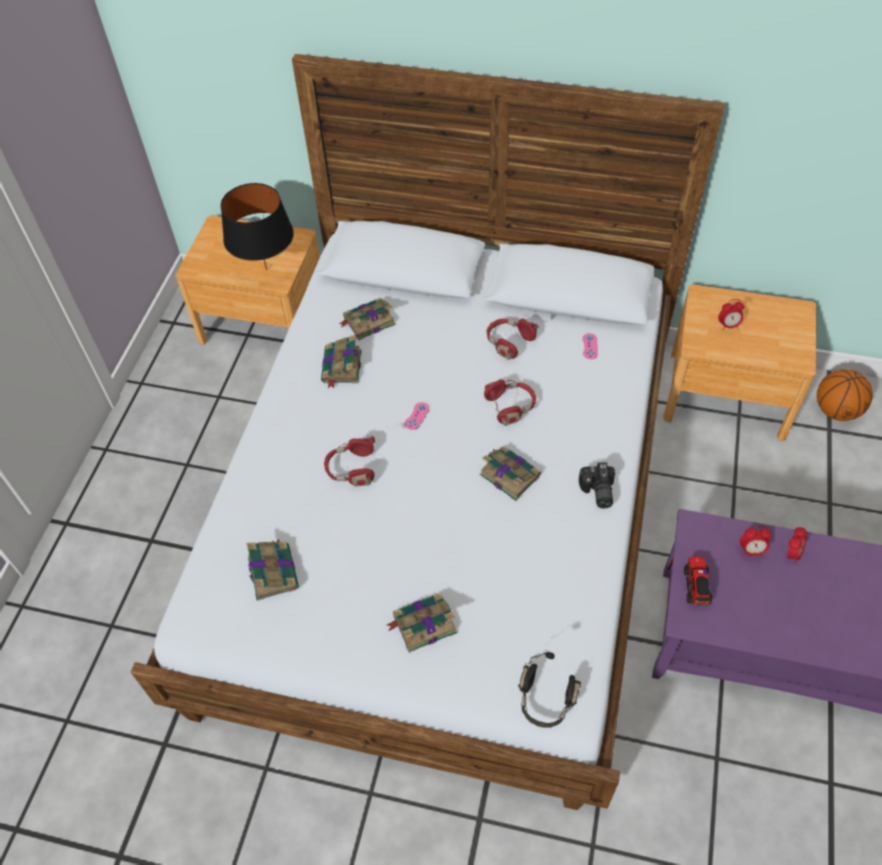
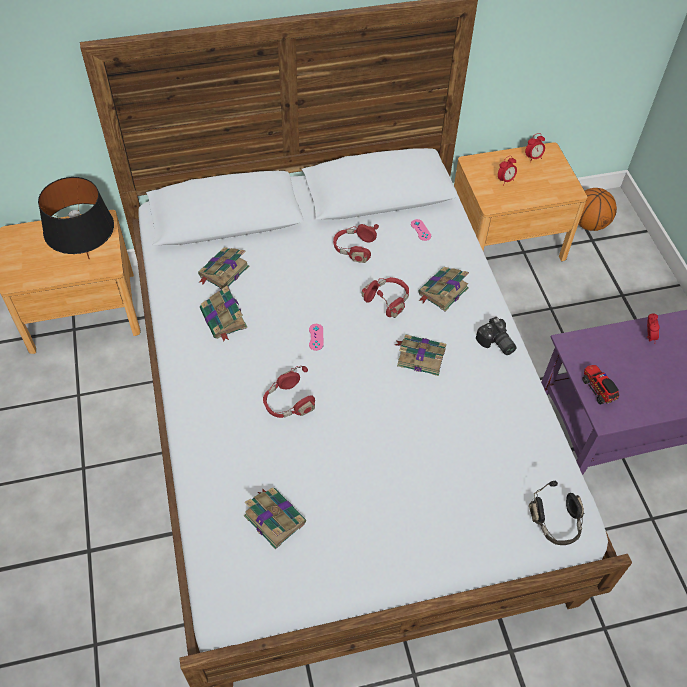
camera: 30 degrees left, 0 degrees up
(423, 624) = (426, 506): book -> book (442, 292)
(751, 551) = (620, 346): alarm clock -> alarm clock (533, 158)

